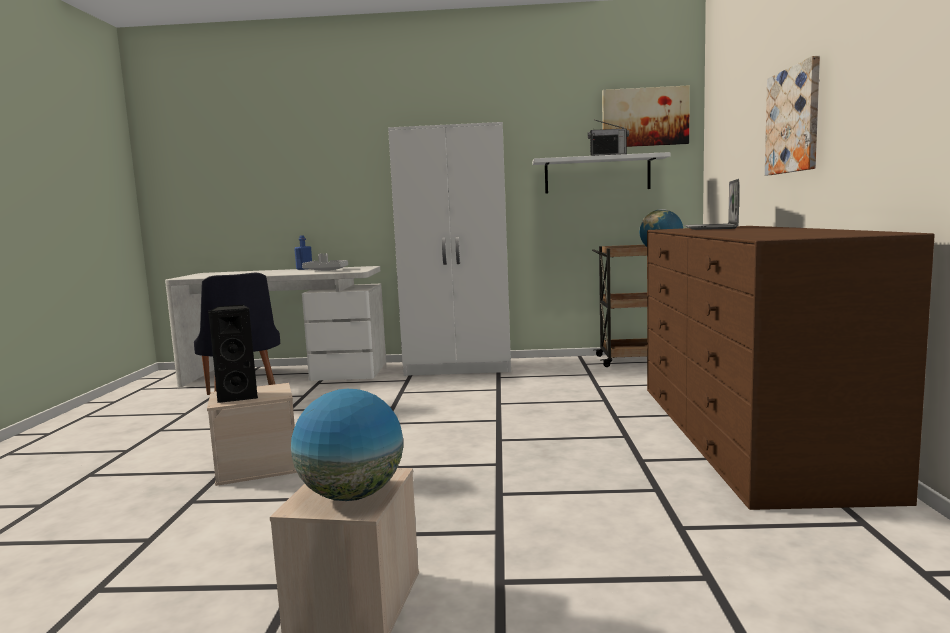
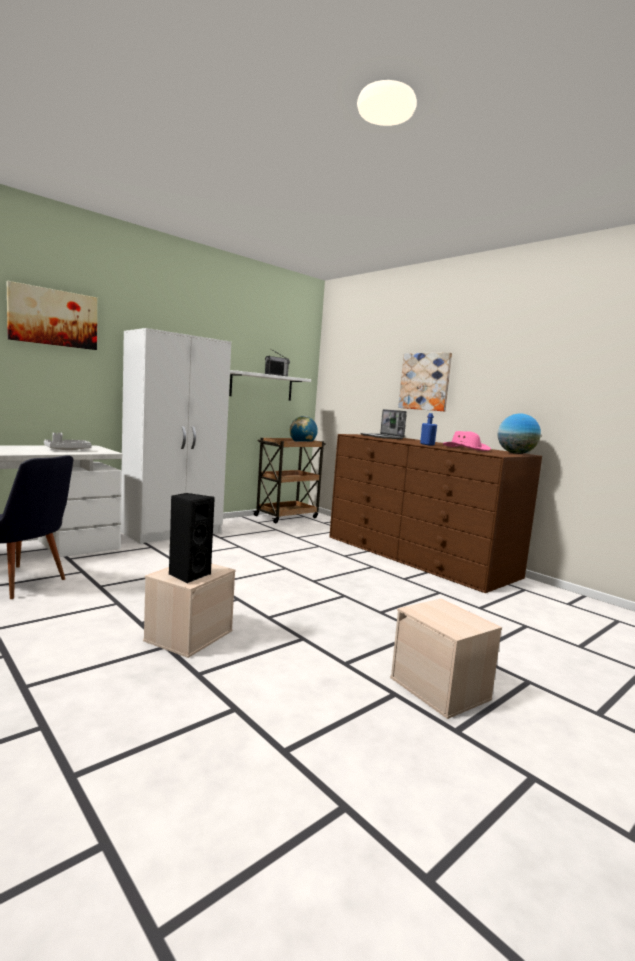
camera: 45 degrees left, 0 degrees up
(304, 269) = (23, 446): blue bottle -> blue bottle (427, 444)
(351, 496) = (459, 619): globe -> globe (516, 453)
(645, 117) = (290, 351): picture -> picture (53, 317)
(771, 233) = (466, 449): none -> pink hat

